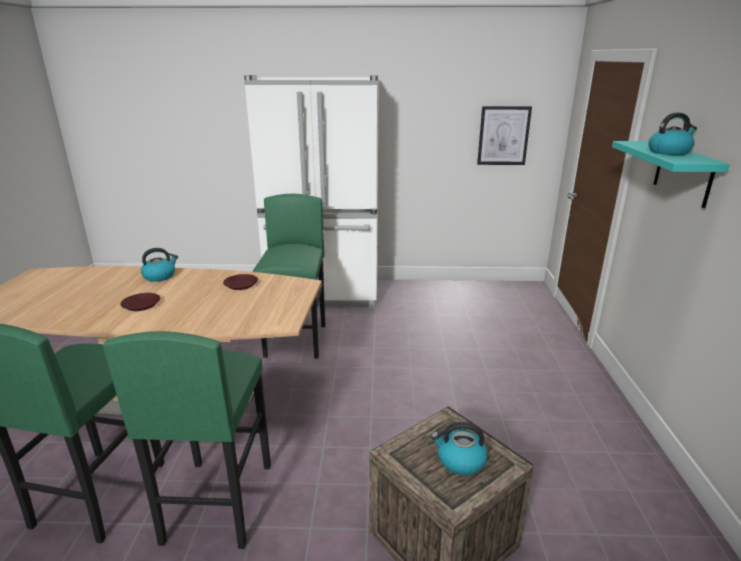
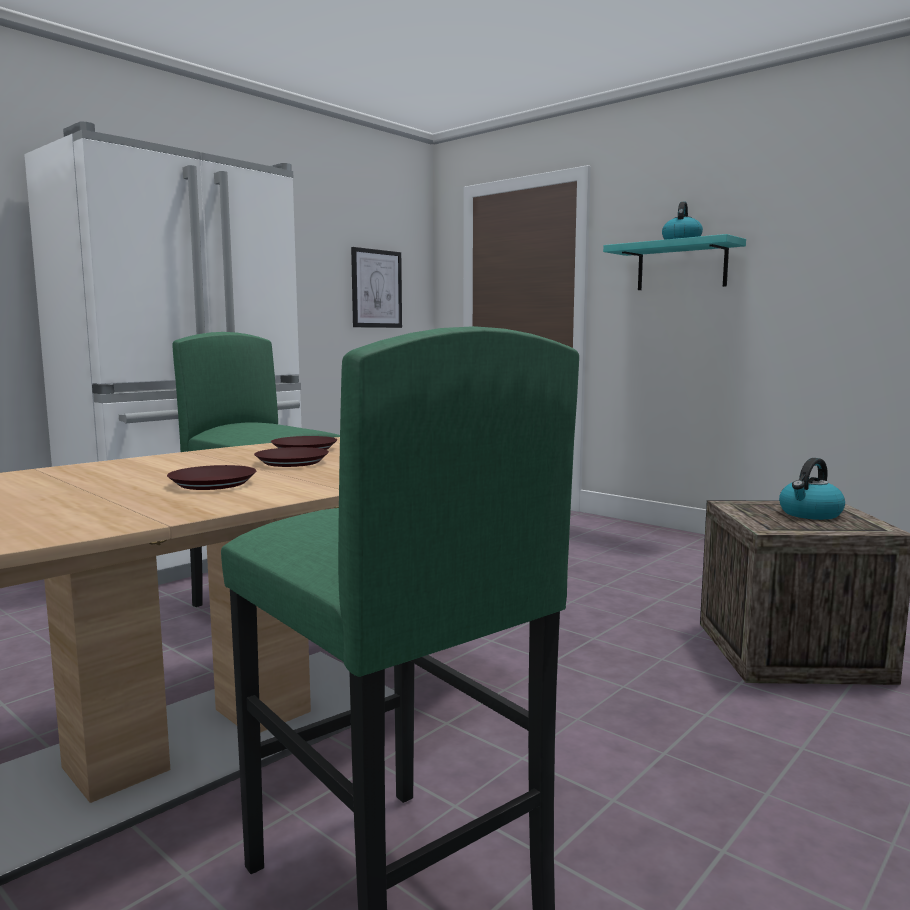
camera: 50 degrees left, 15 degrees down
(160, 276) = (114, 467): kettle -> none
(203, 297) = (293, 462): none -> brown plate
(217, 502) = (577, 768): green stool -> none

